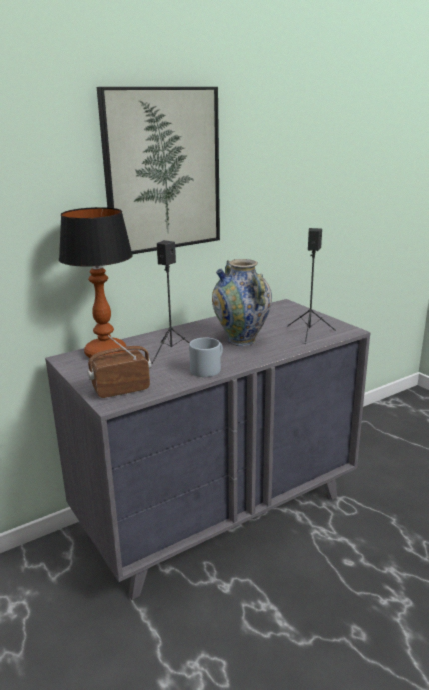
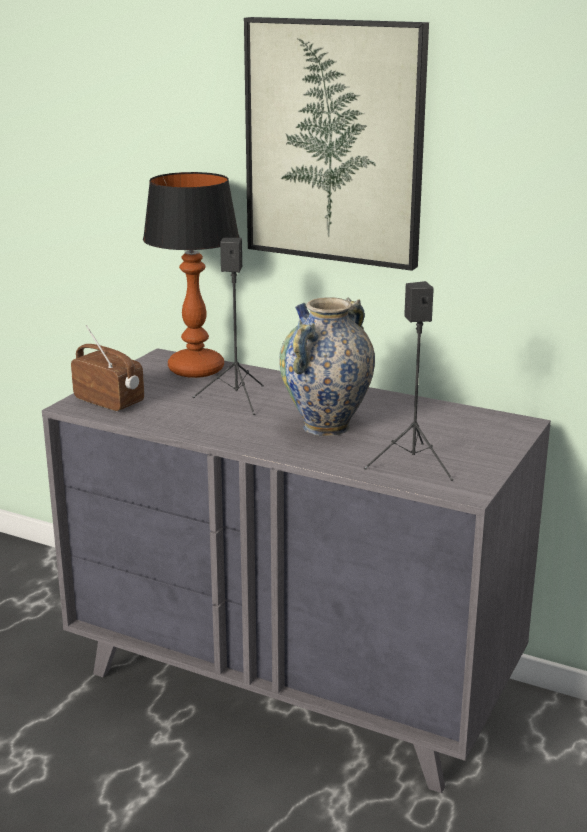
camera: 60 degrees right, 0 degrees up
(208, 368) = (210, 429): grey mug -> none

